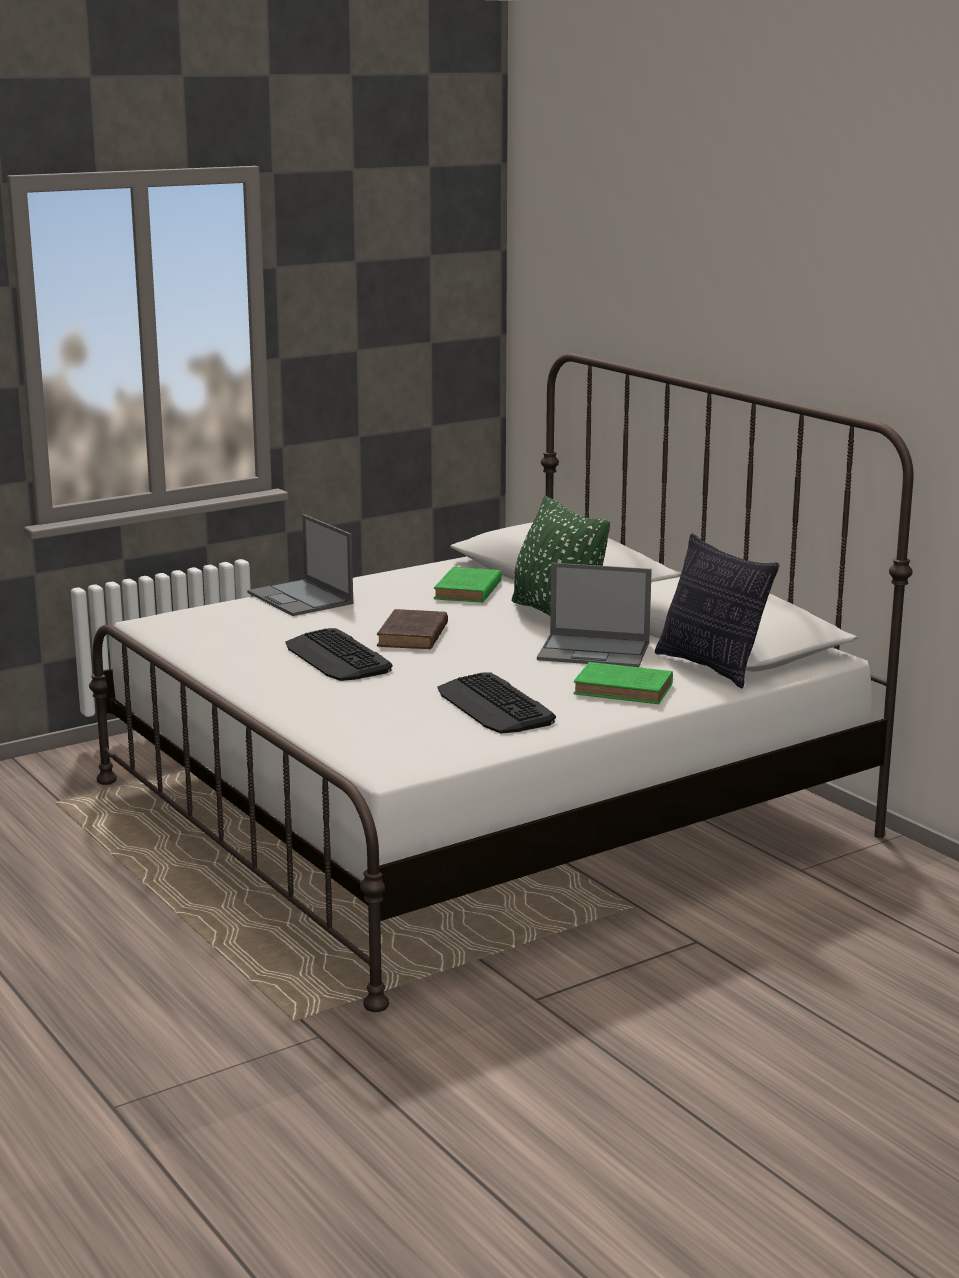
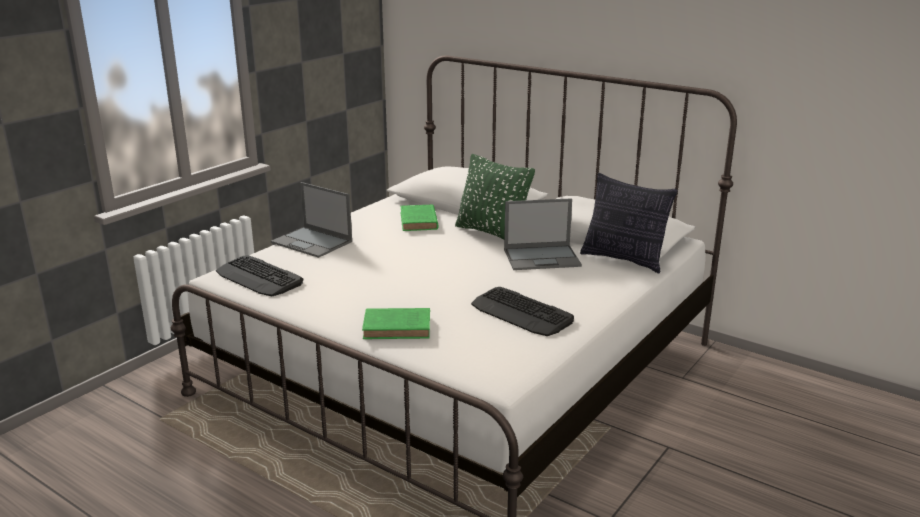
camera: 20 degrees left, 5 degrees up
(337, 657) = (379, 288): keyboard -> keyboard (259, 277)
(412, 636) = (414, 262): brown book -> none
(626, 690) = (591, 285): green book -> green book (399, 328)

